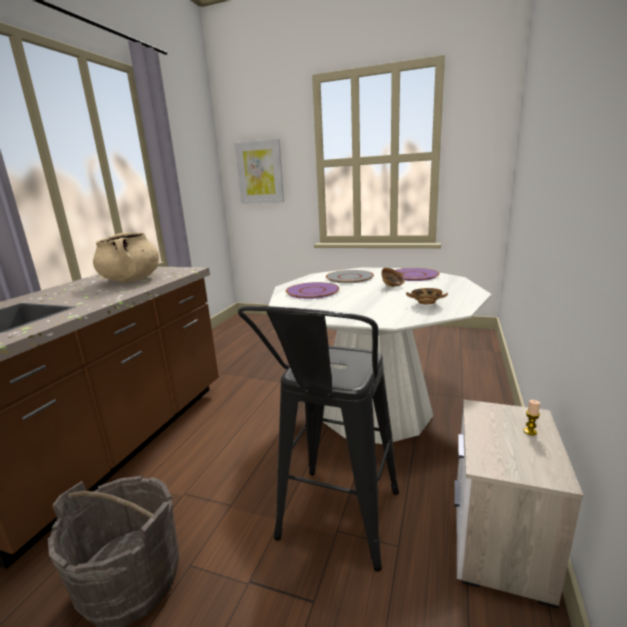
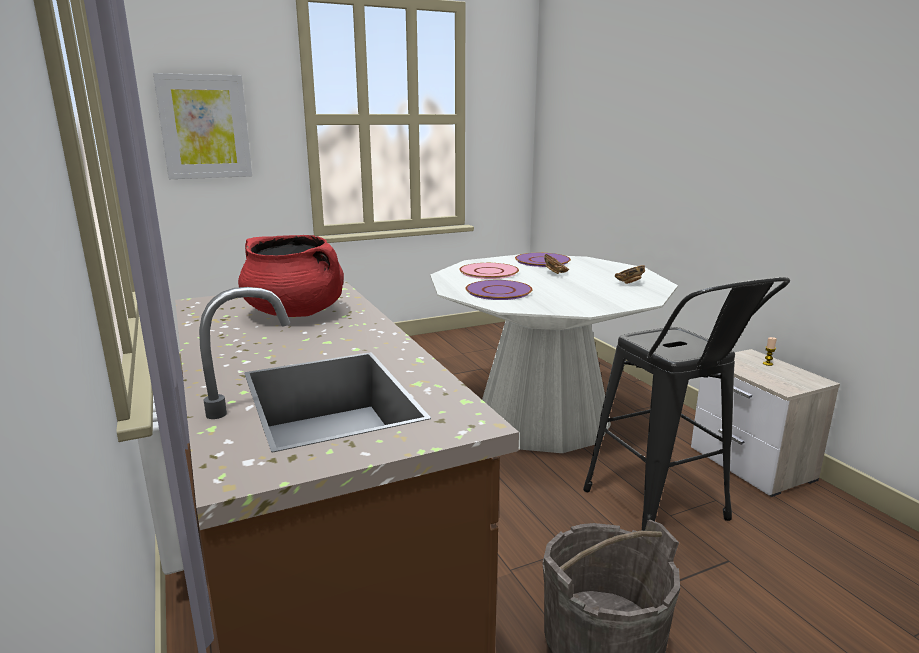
camera: 45 degrees left, 0 degrees up
(131, 280) = (296, 313): beige cooking pot -> red cooking pot
(349, 277) = (488, 272): grey plate -> pink plate

